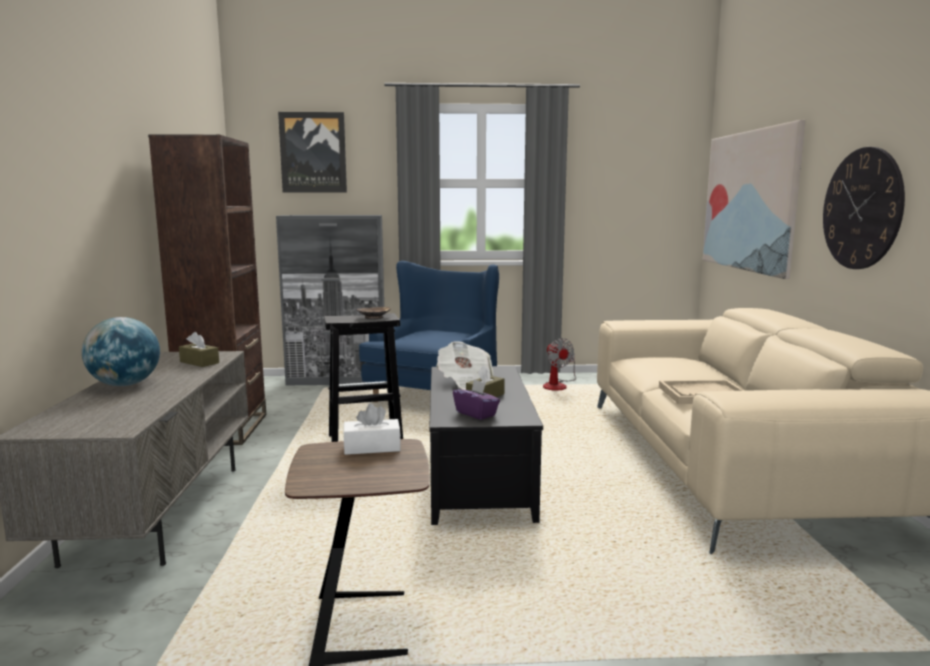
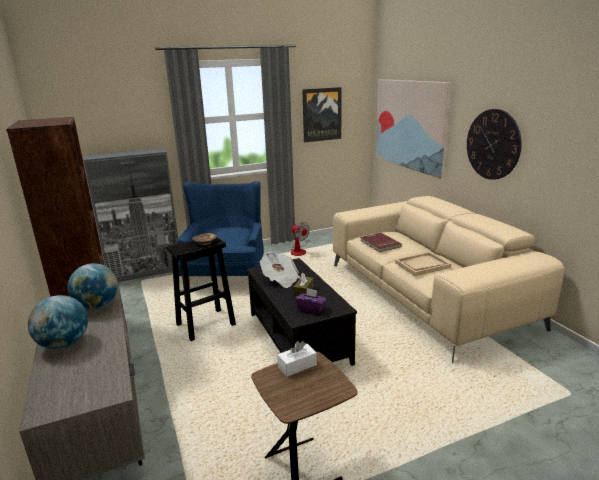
camera: 20 degrees left, 10 degrees up
(199, 362) = (97, 306): brown tissue box -> globe
(313, 152) = (101, 104): picture -> picture (321, 114)
(654, 366) = (379, 244): none -> red book

